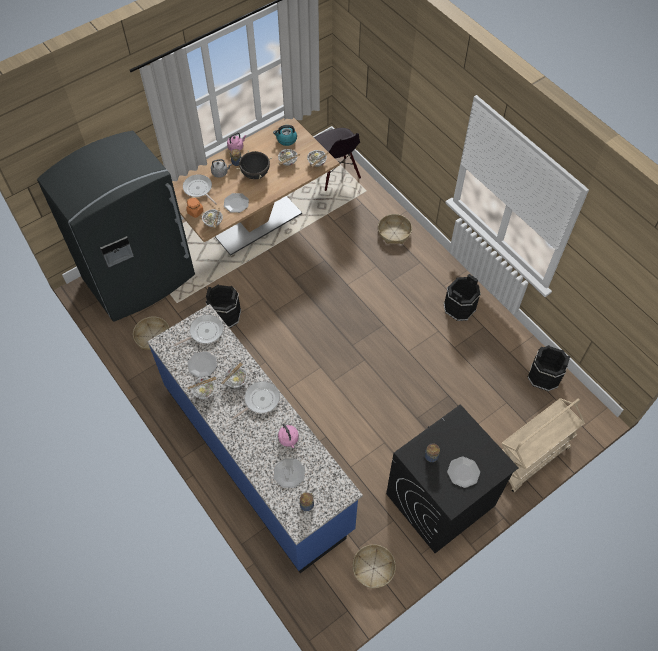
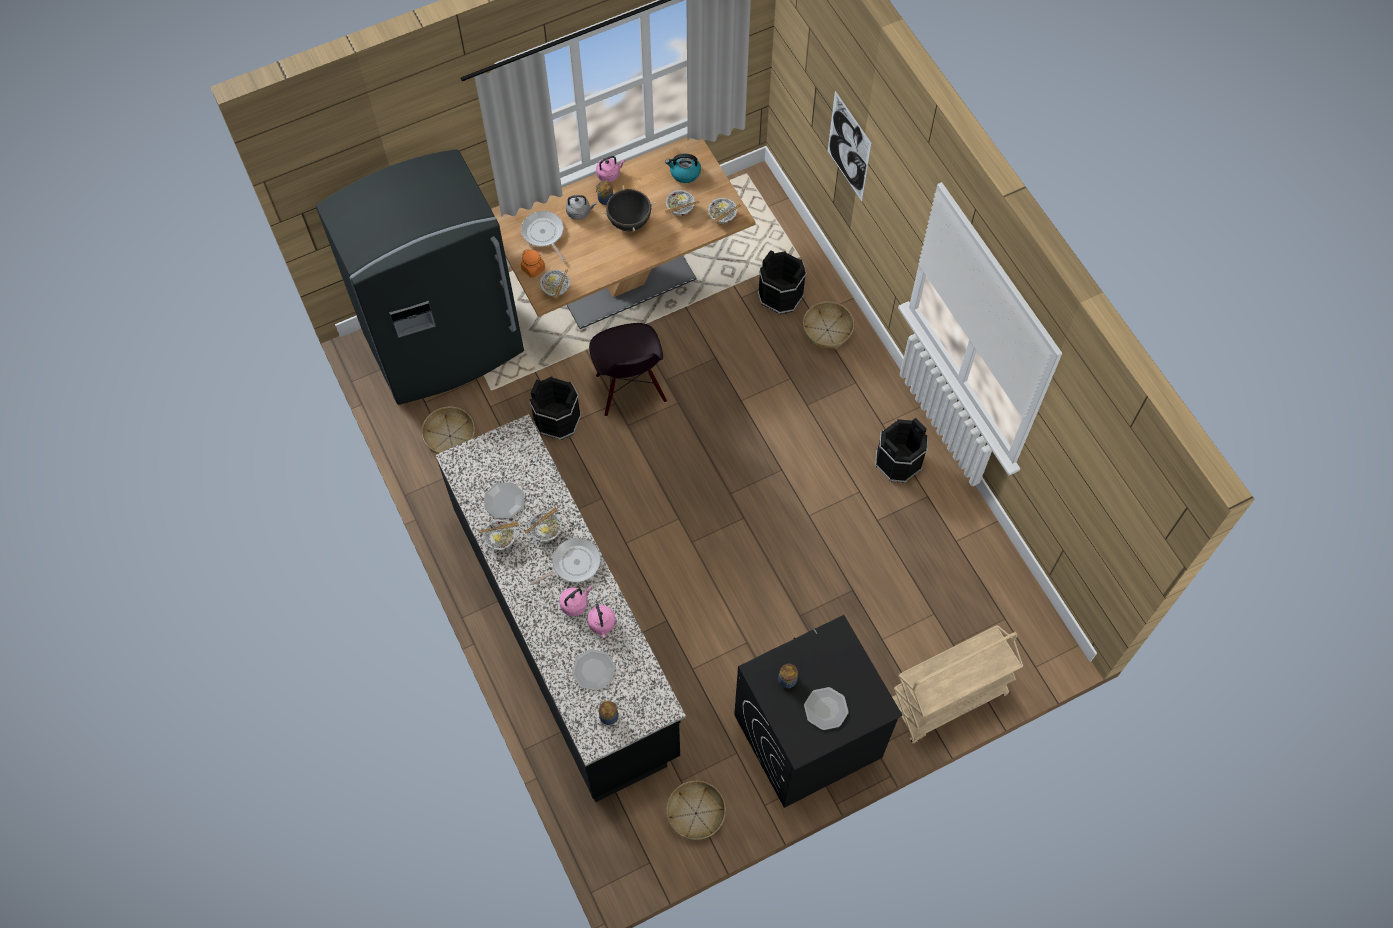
camera: 10 degrees right, 5 degrees up
(204, 332) = (515, 454): frying pan -> none
(236, 203) = (593, 264): plate -> none
(257, 456) = (567, 632): blue counter -> black counter
(267, 428) = (575, 604): none -> pink kettle
(336, 174) = (760, 223): black chair -> black chair (630, 389)
(397, 99) = (848, 147): none -> picture
(544, 376) = (998, 584): black bucket -> black bucket (781, 295)

